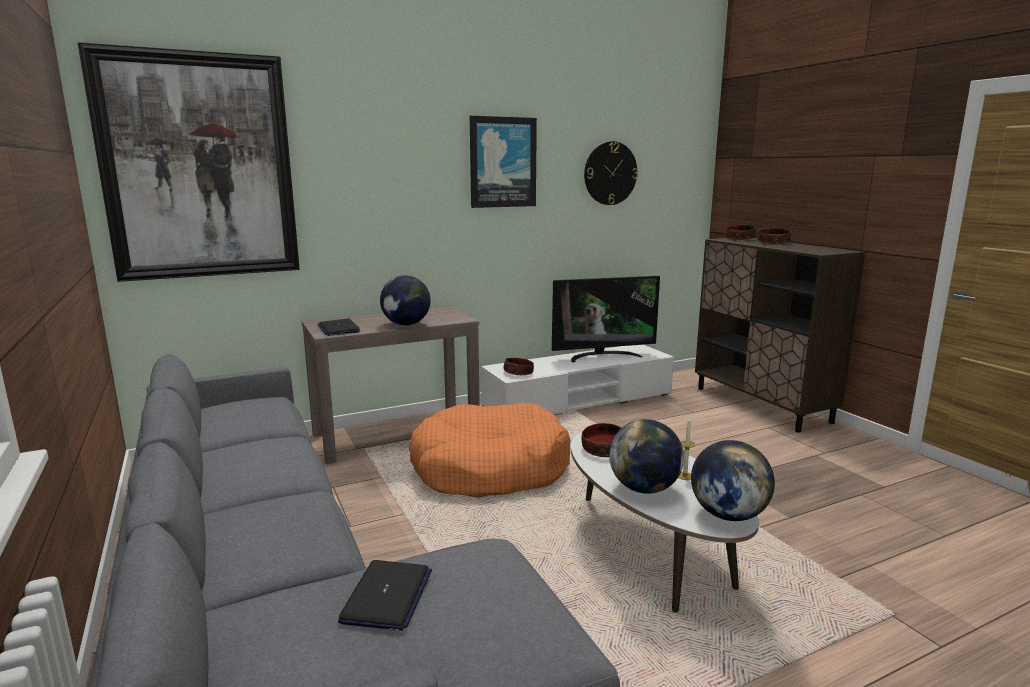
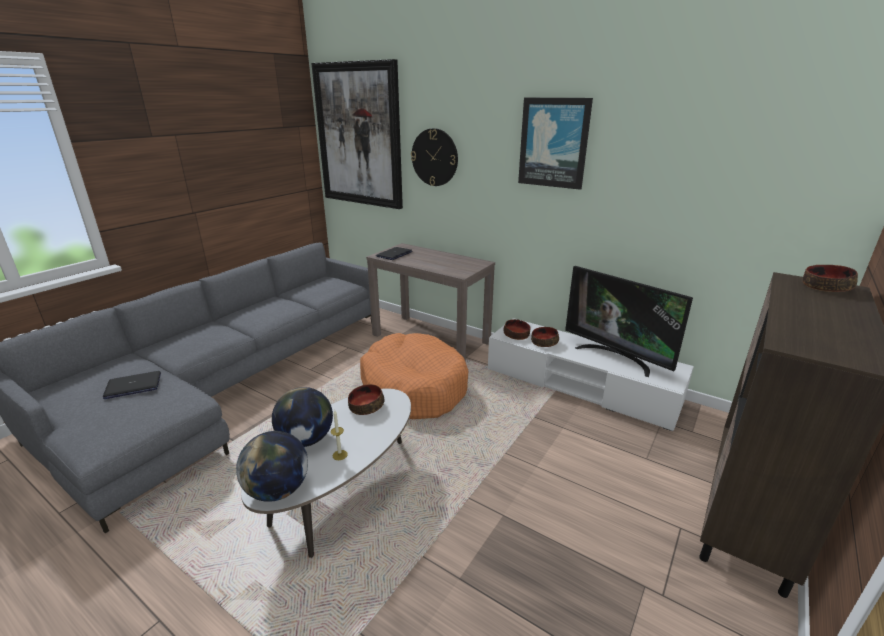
camera: 60 degrees right, 10 degrees up
(406, 324) = (426, 265): globe -> none
(610, 173) = (686, 163): wall clock -> wall clock (434, 157)
(773, 243) = (830, 308): bowl -> bowl (544, 342)

